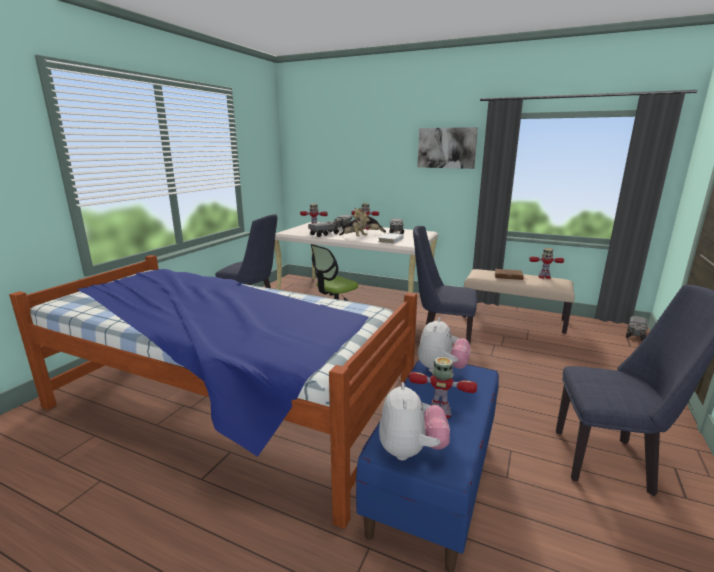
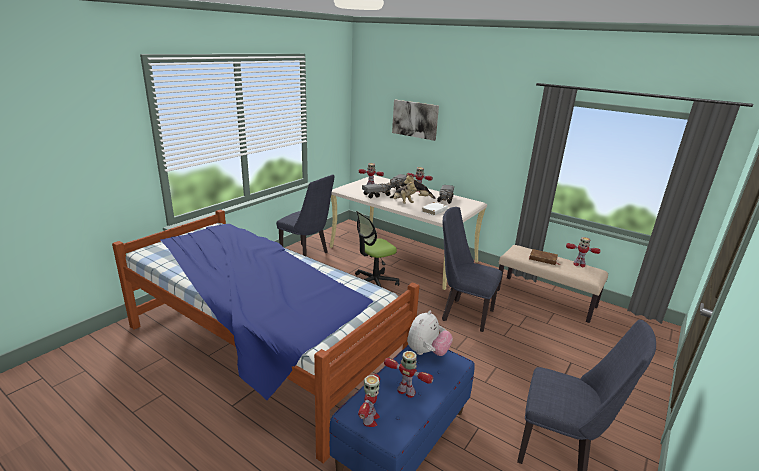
camera: 10 degrees right, 5 degrees up
(411, 451) = (370, 419): plush toy -> toy robot
(446, 148) = (502, 124): picture -> picture (415, 119)
(636, 334) = (662, 334): toy truck -> none

